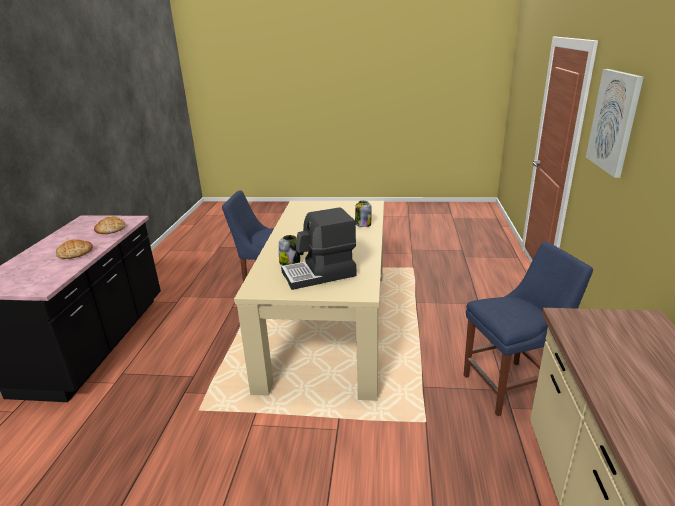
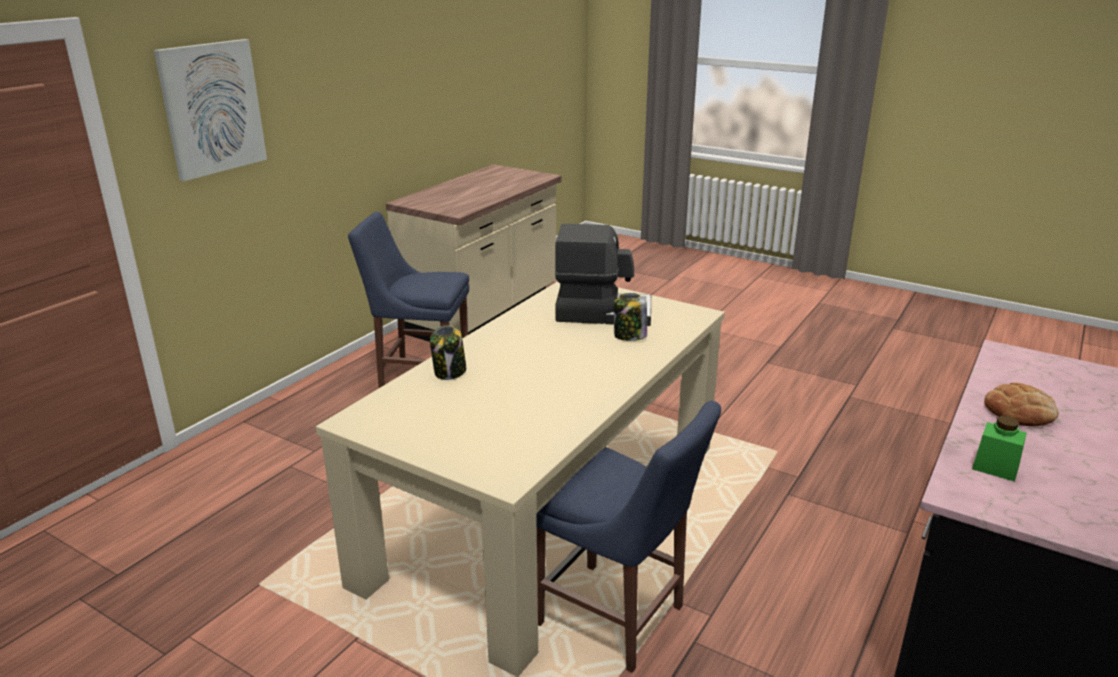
camera: 155 degrees left, 0 degrees up
(110, 229) = (995, 467): bread -> green jar

